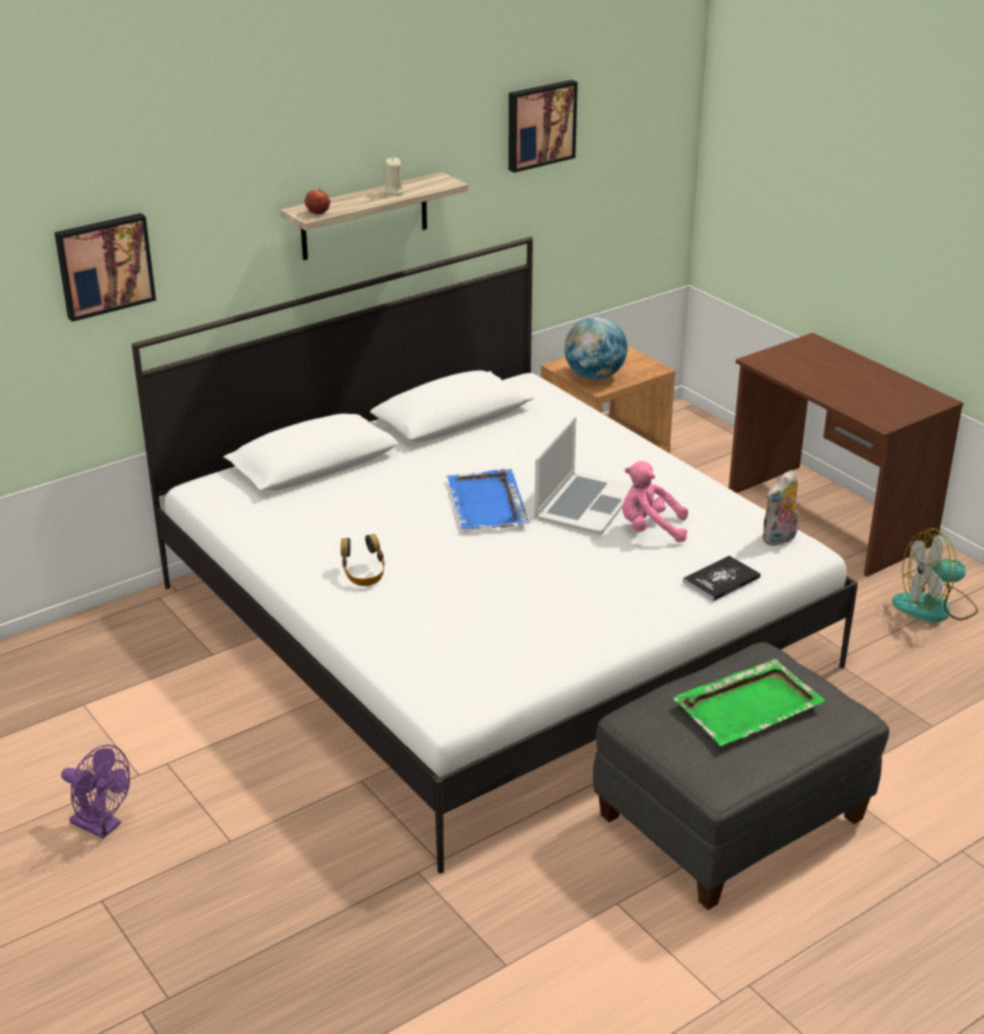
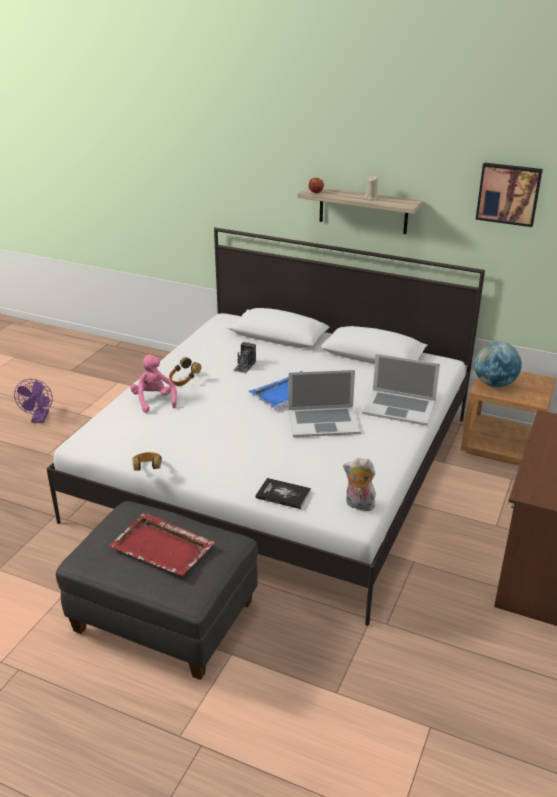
camera: 60 degrees right, 0 degrees up
(104, 265) = (209, 180): picture -> none
(377, 515) = (244, 366): none -> camera
(579, 666) = (148, 469): none -> headphones
(600, 445) = (399, 407): none -> laptop
(650, 529) = (318, 452): pink plush toy -> pink plush toy (154, 401)
(749, 705) = (163, 547): green tray -> red tray
(935, 607) = (492, 655): fan -> none

